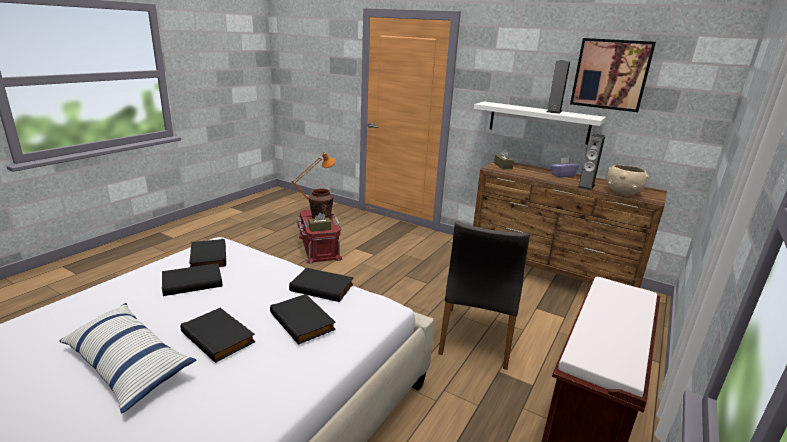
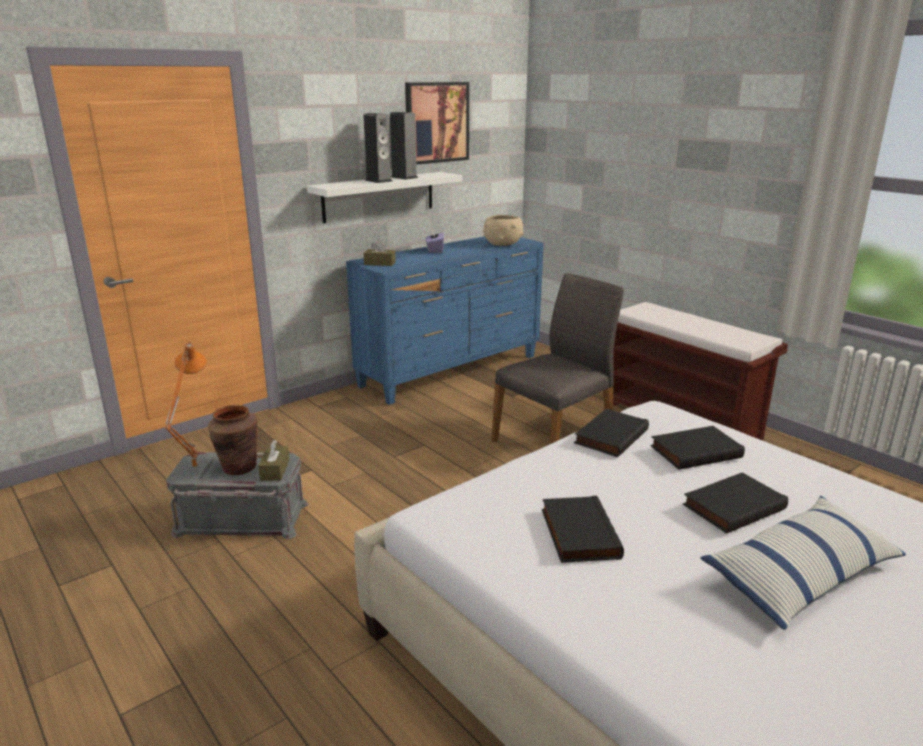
camera: 70 degrees left, 0 degrees up
(207, 257) = (490, 521): black book -> none
(318, 248) = (241, 519): red storage box -> grey storage box
(477, 337) = (555, 441): grey chair -> grey chair turned 75 degrees counterclockwise
(550, 275) = (451, 371): brown dresser -> blue dresser
(586, 186) = (477, 250): speaker -> speaker (378, 181)

